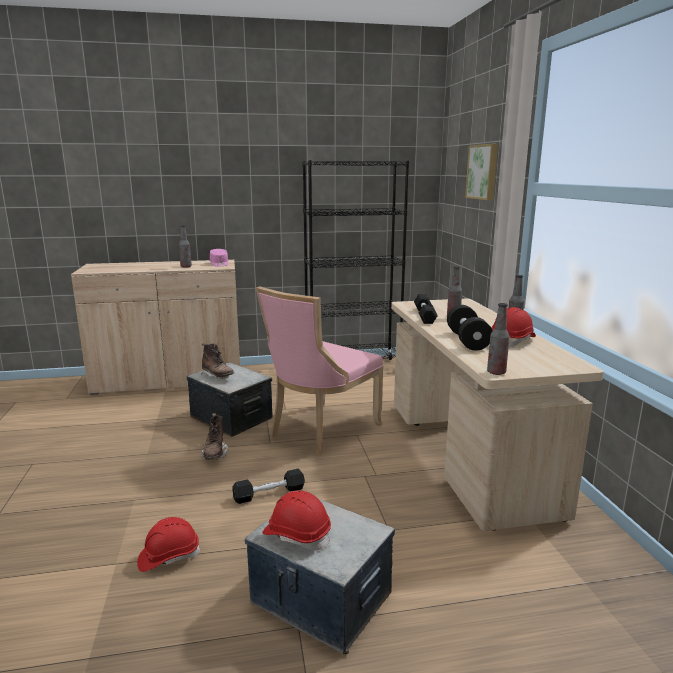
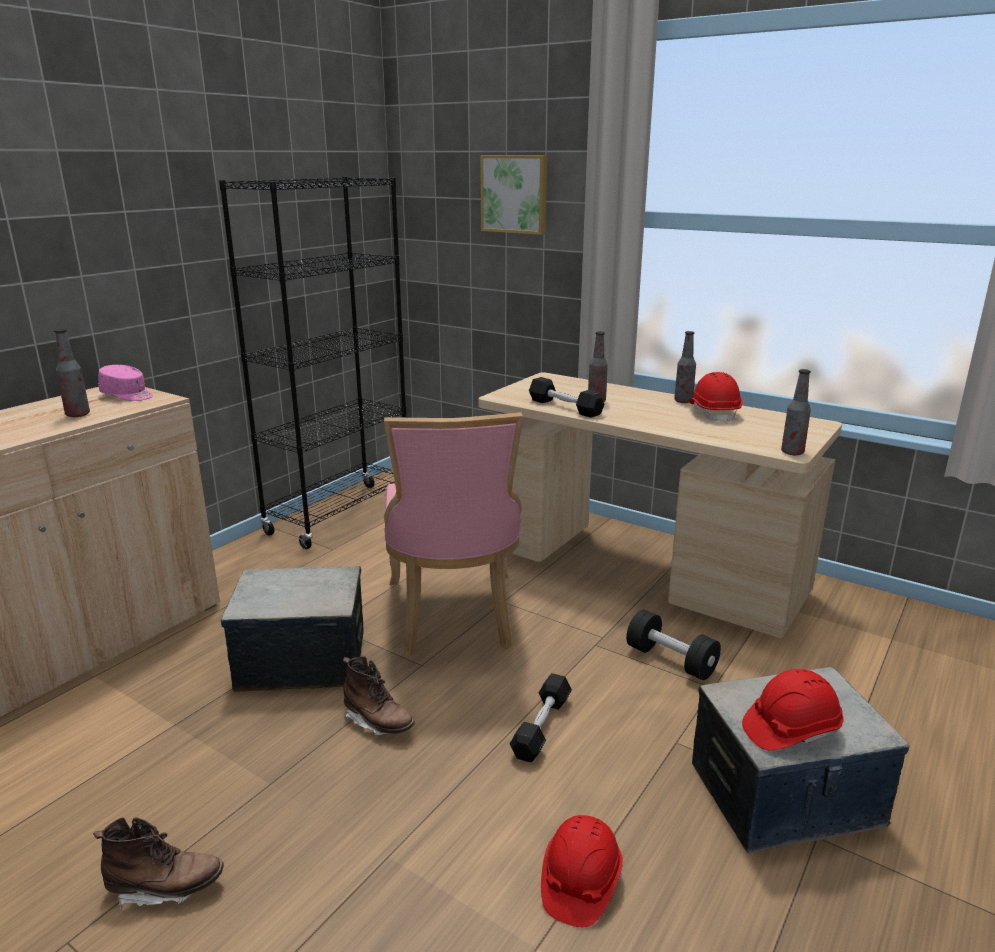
camera: 45 degrees left, 5 degrees up
(218, 376) = (278, 598): brown boot -> brown boot (165, 887)
(467, 340) = (681, 425): black dumbbell -> black dumbbell (670, 660)

